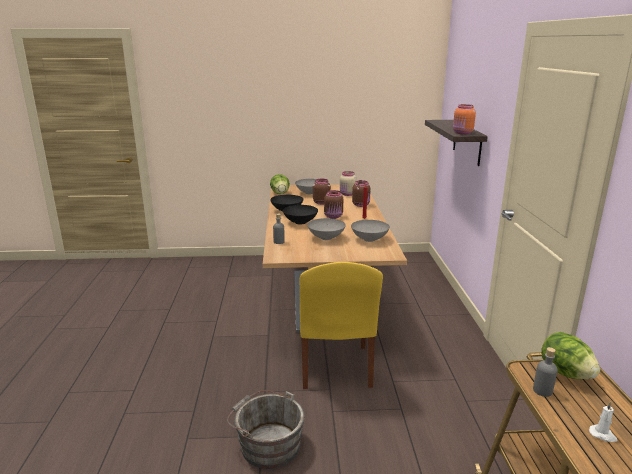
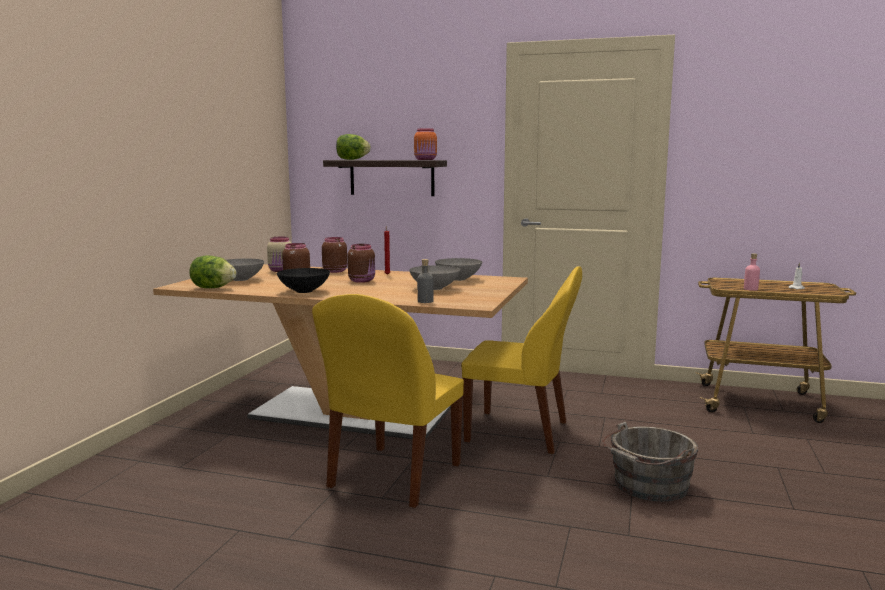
camera: 70 degrees left, 10 degrees down
(238, 334) = (393, 477): none -> yellow chair
(301, 222) = (364, 290): black bowl -> none
(542, 391) = (750, 289): grey bottle -> pink bottle
(565, 373) = (729, 282): lettuce -> lettuce (352, 159)

